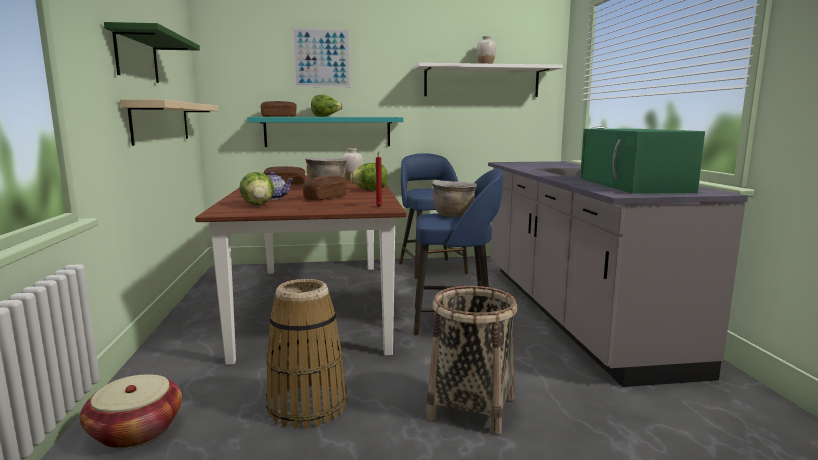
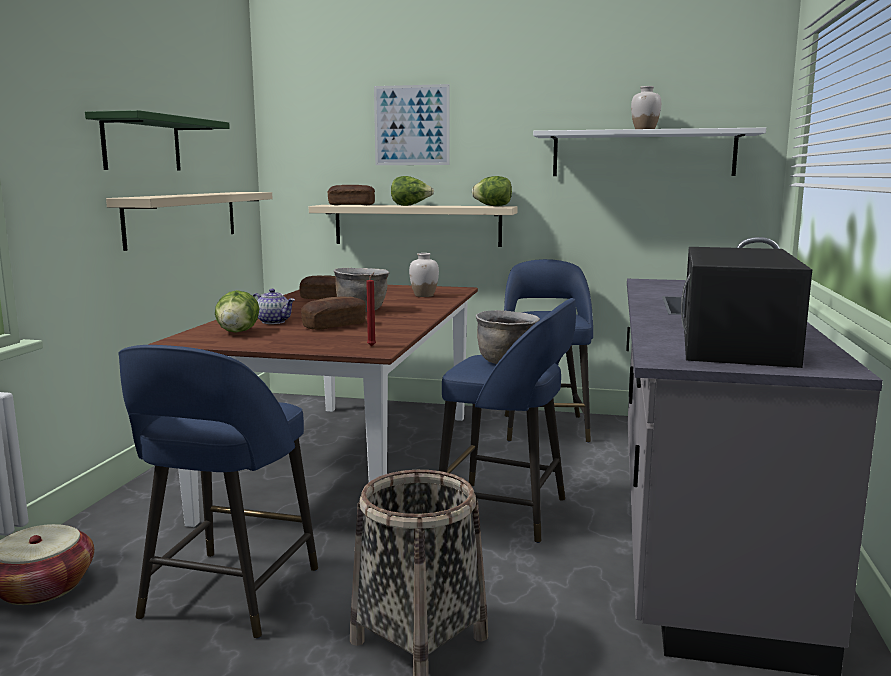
camera: 20 degrees right, 0 degrees up
(306, 406) = (228, 595): basket -> blue stool
(327, 131) = (417, 225): turquoise shelf -> beige shelf
(370, 189) = (413, 315): lettuce -> lettuce (493, 206)
(634, 185) = (736, 342): green microwave -> black microwave

